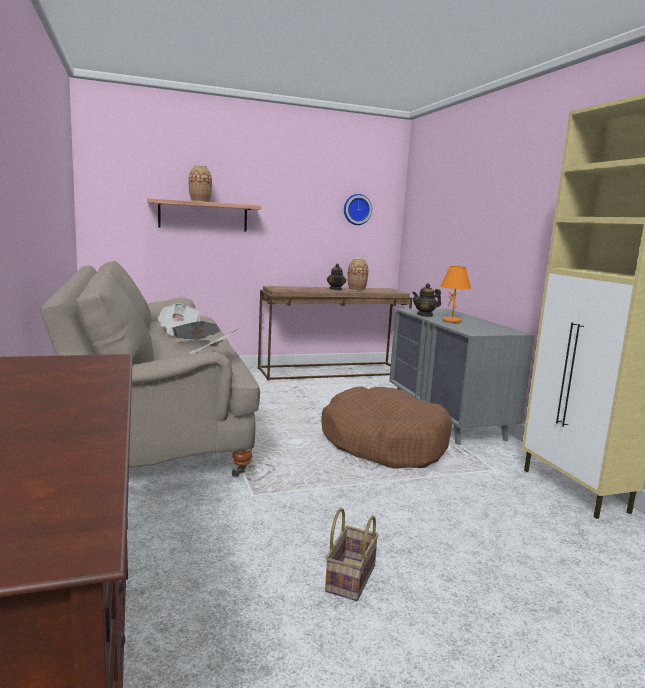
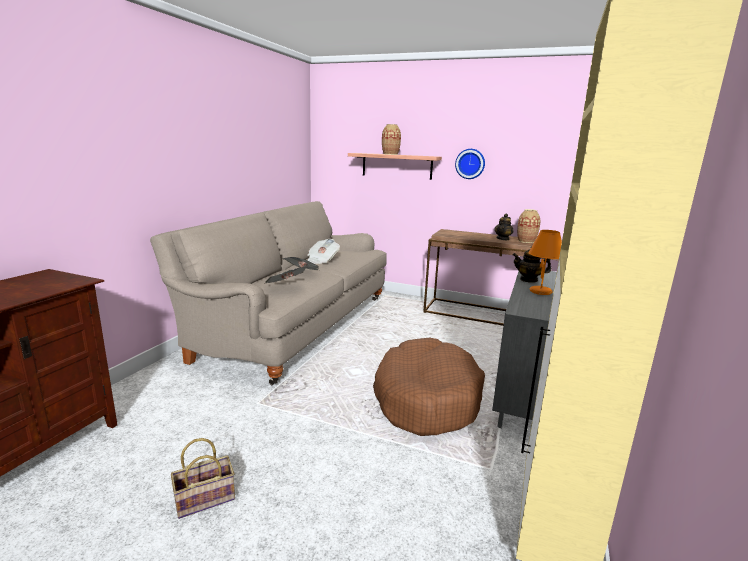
camera: 40 degrees right, 5 degrees up
(356, 209) = (545, 158): wall clock -> wall clock (470, 163)

